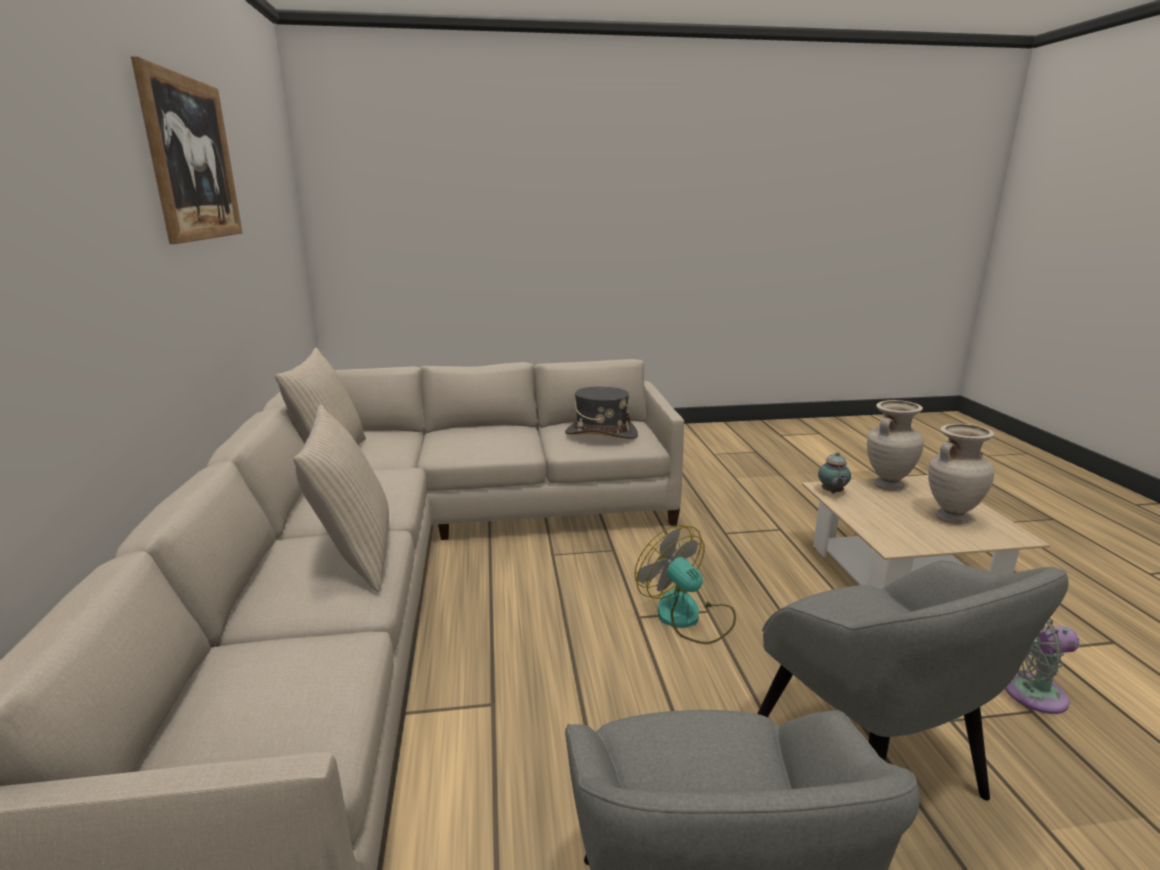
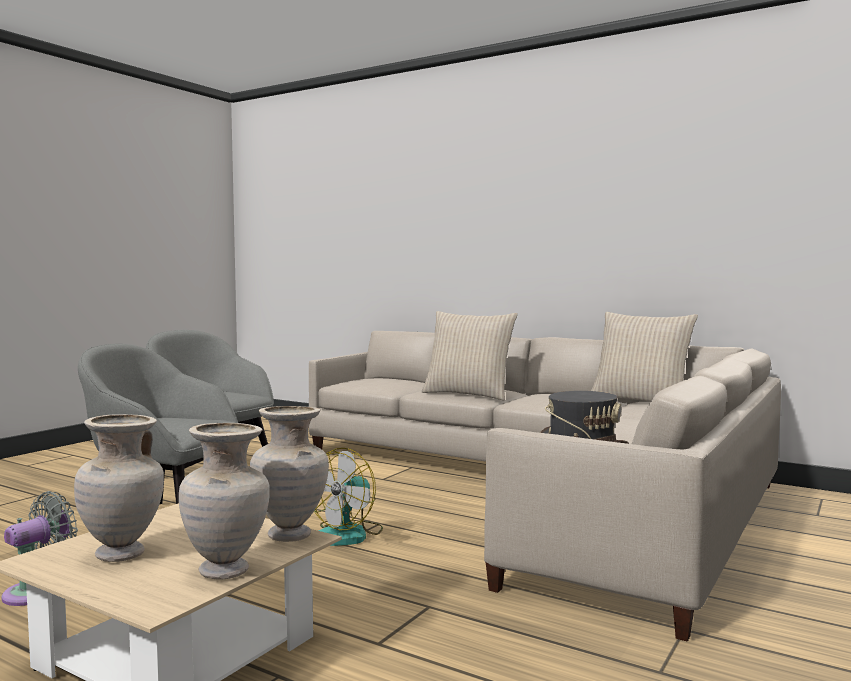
camera: 130 degrees right, 15 degrees down
(192, 159) = (654, 167): picture -> none
(687, 617) = (347, 535): fan -> fan turned 120 degrees clockwise
(832, 492) = (291, 535): teapot -> beige vase

